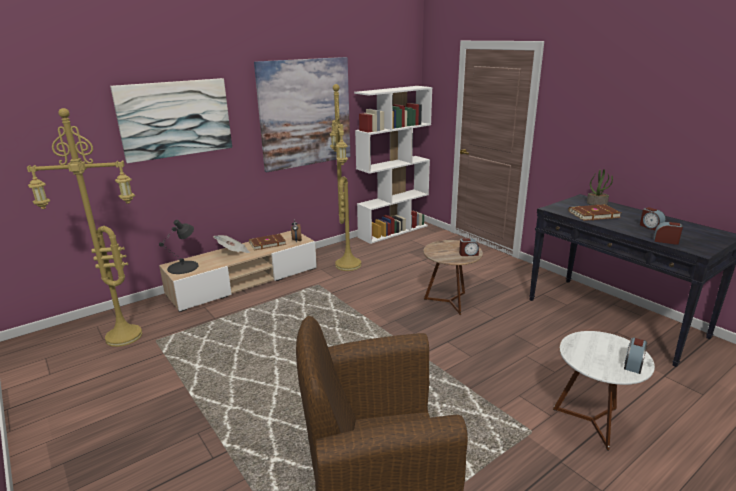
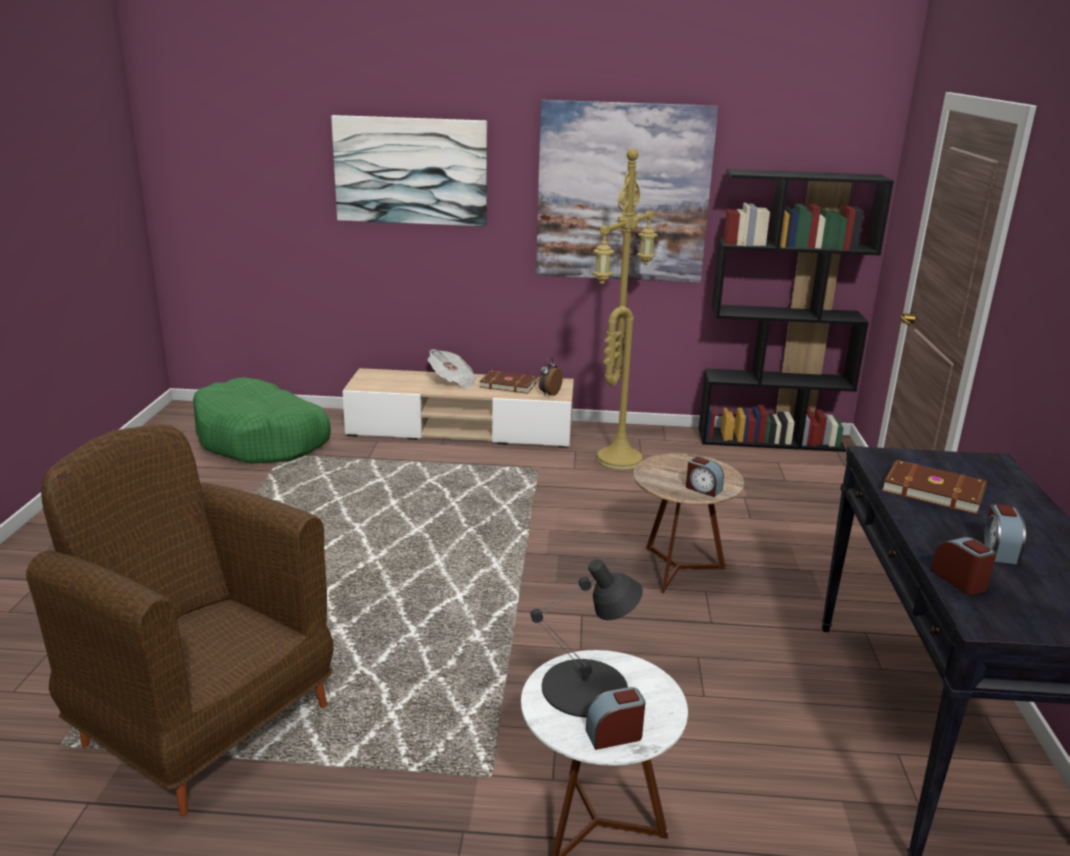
camera: 40 degrees right, 0 degrees up
(122, 338) = (262, 439): yellow floor lamp -> green dog bed
(183, 267) = (376, 379): black table lamp -> black table lamp (586, 688)
(393, 231) = (771, 439): white bookcase -> black bookcase
(597, 203) = (997, 478): potted plant -> none

